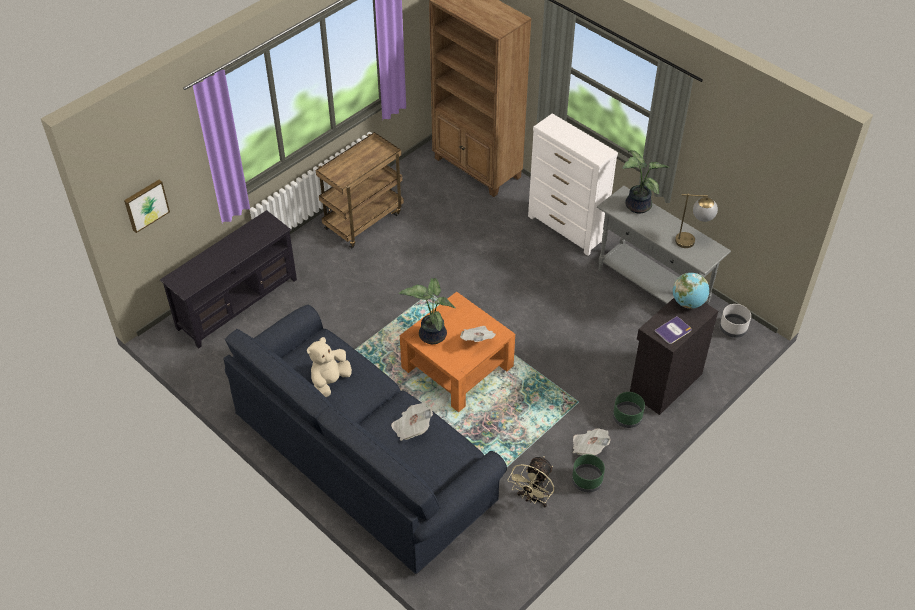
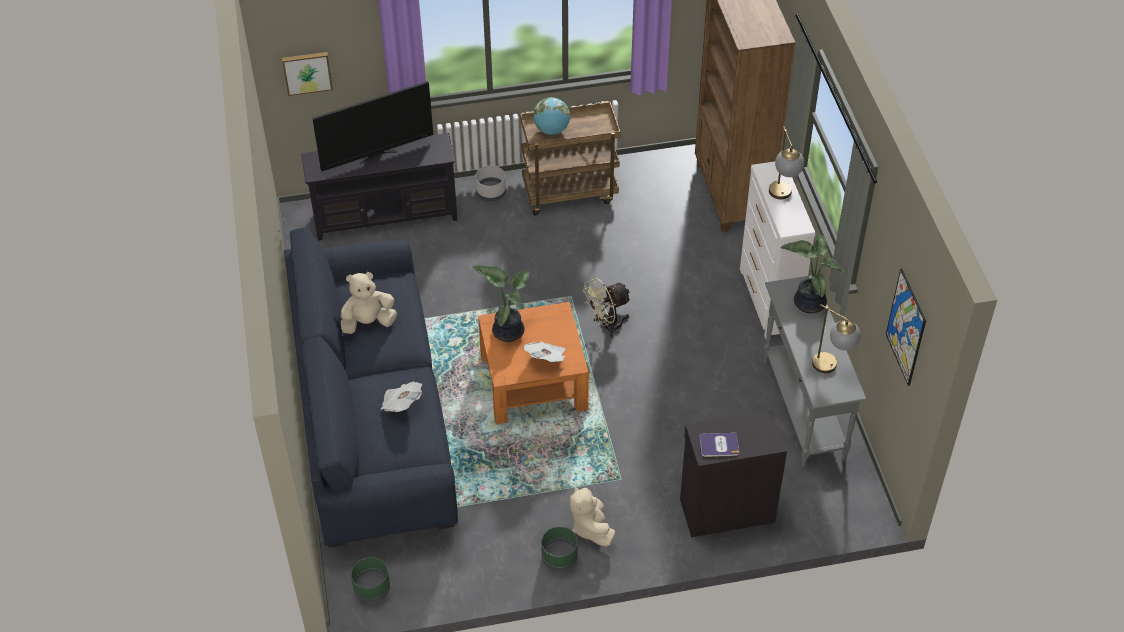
camera: 35 degrees right, 0 degrees up
(224, 252) = (377, 155): none -> television
(532, 498) = (493, 543): beige fan -> beige fan (606, 325)
(575, 138) = (782, 197): none -> table lamp
(589, 447) = (591, 527): newspaper -> beige plush toy
(627, 418) = (655, 521): green planter -> green planter (371, 588)
(688, 302) = (762, 426): globe -> globe (552, 130)
(733, 328) = (854, 495): grey planter -> grey planter (491, 193)
(757, 180) = (906, 327): none -> picture

